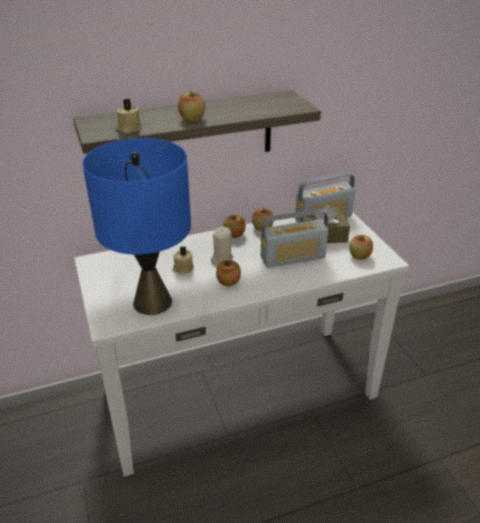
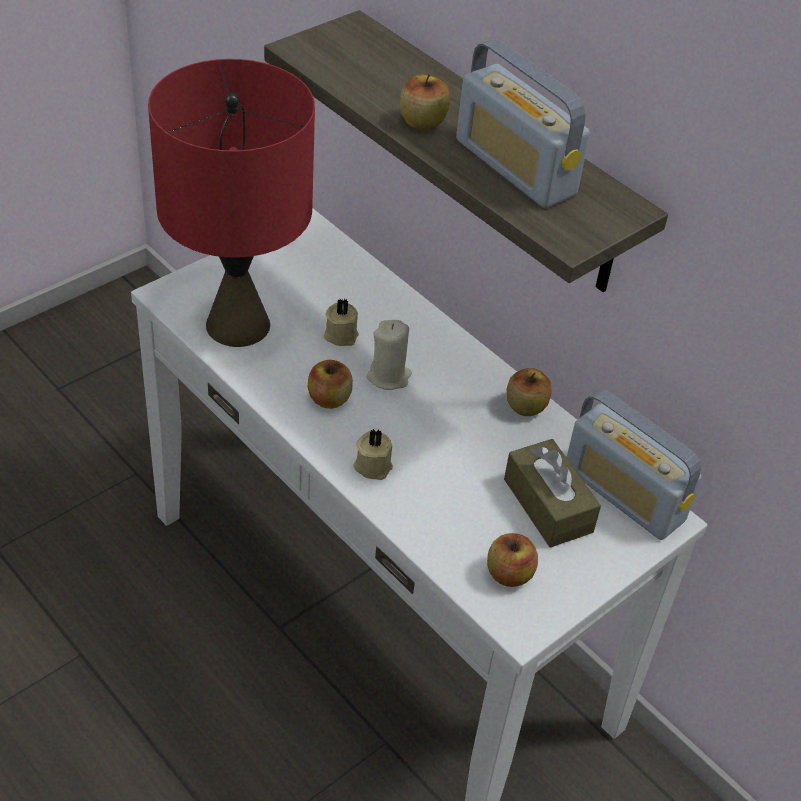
camera: 65 degrees right, 10 degrees up
(129, 129) = (340, 71): beige candle -> beige candle (373, 465)
(152, 302) = (237, 324): blue table lamp -> red table lamp
(234, 234) = (479, 373): apple -> none
(293, 257) = (448, 470): radio -> radio (515, 167)

